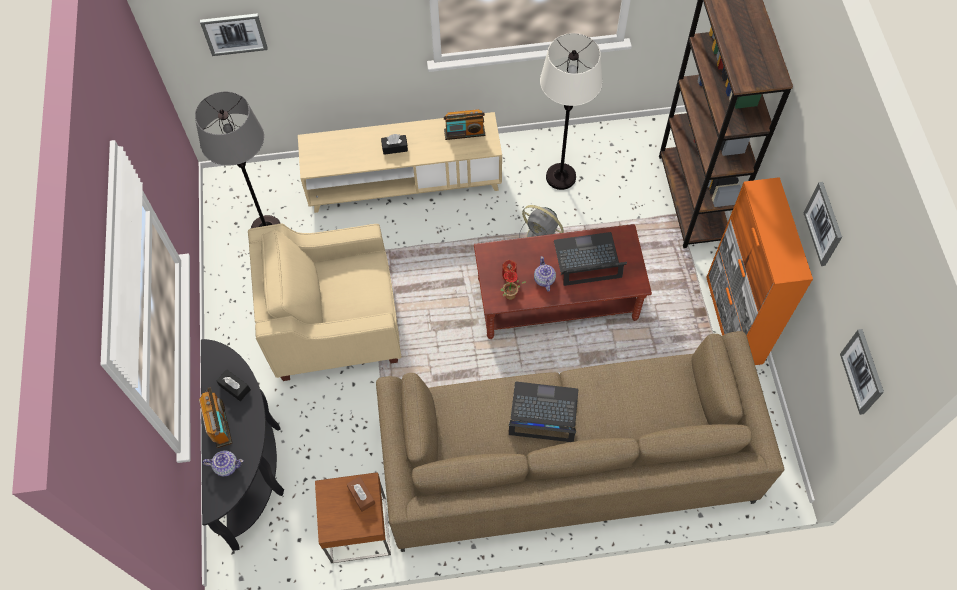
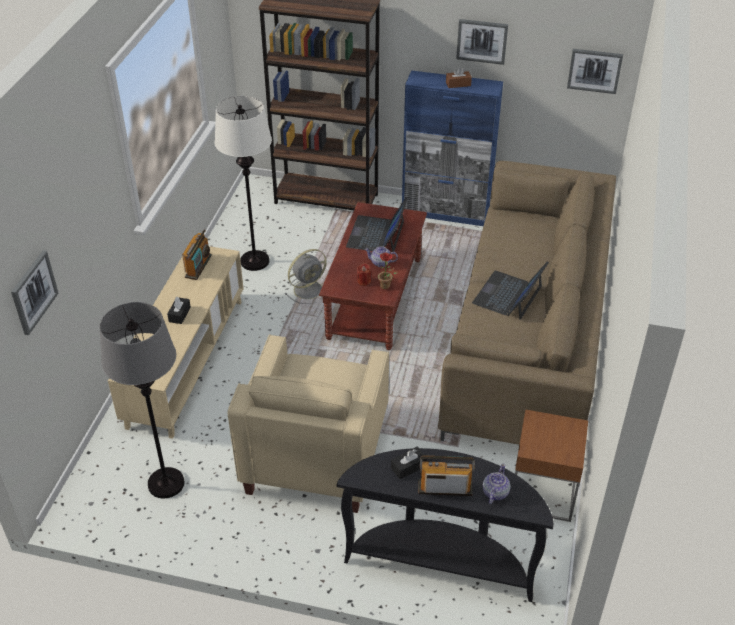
camera: 70 degrees left, 20 degrees down
(361, 495) = (545, 426): brown tissue box -> brown tissue box (458, 84)
(734, 320) = (446, 212): orange cabinet -> blue cabinet

